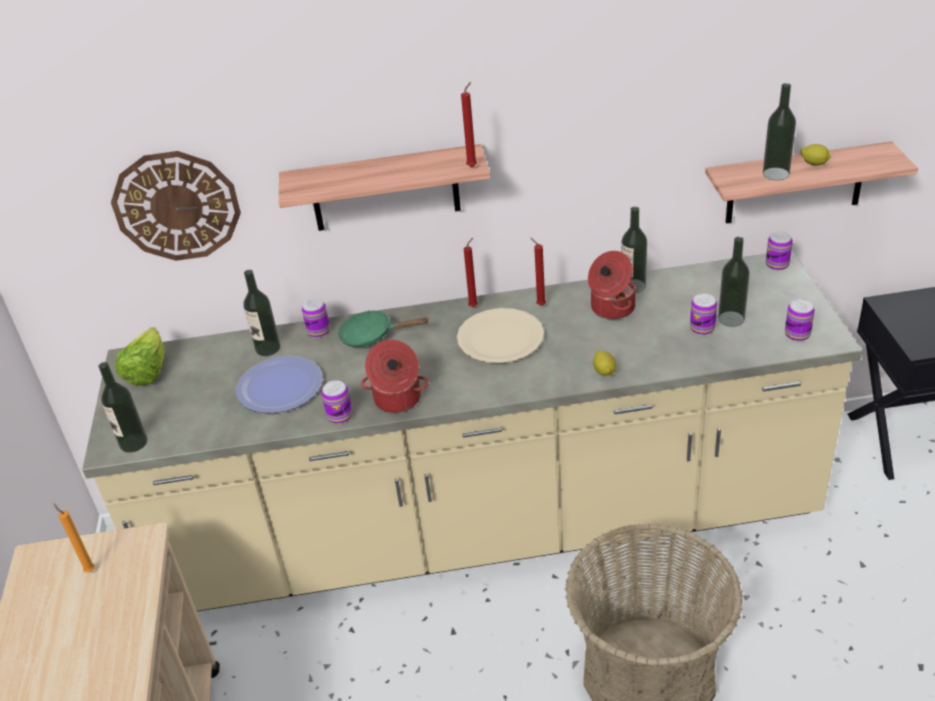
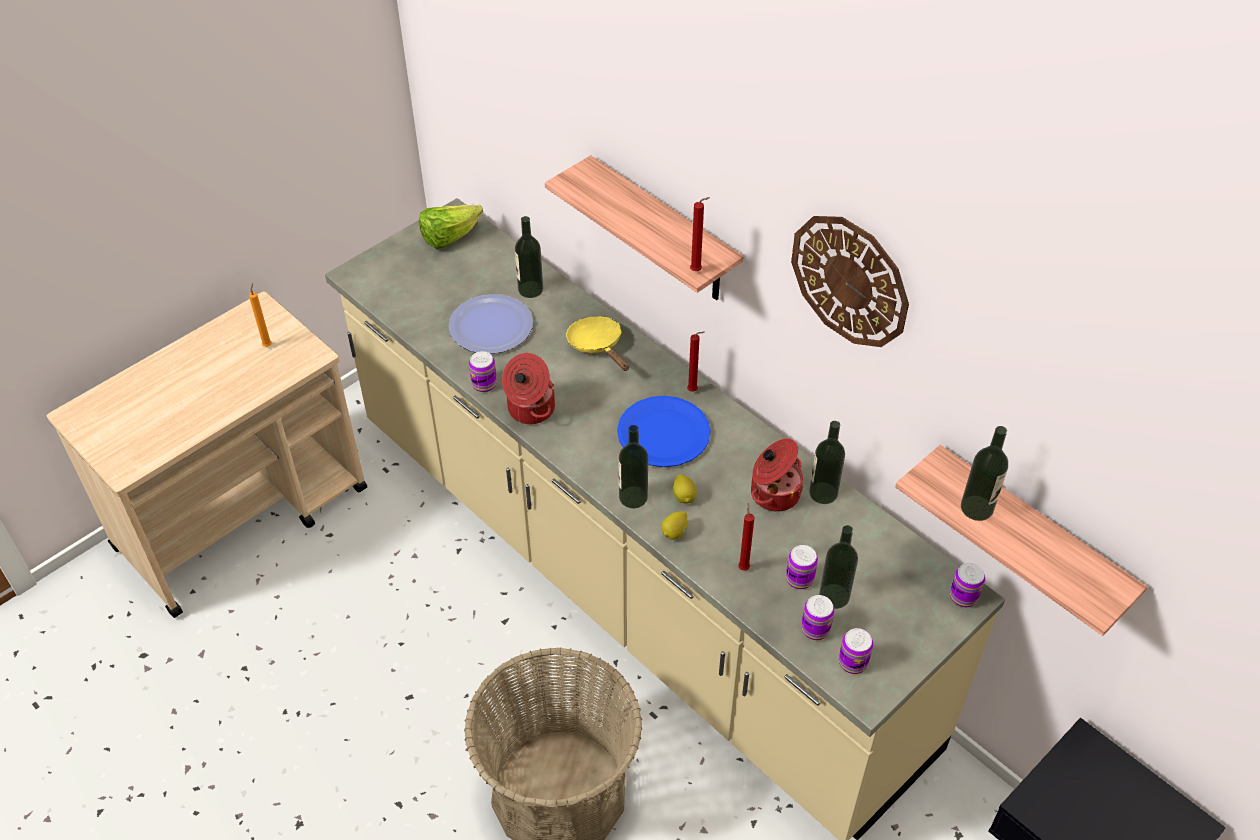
camera: 50 degrees right, 10 degrees up
(133, 443) = (369, 283): bottle -> bottle (633, 497)
(176, 206) = (520, 125): wall clock -> wall clock (850, 280)
(318, 331) = (576, 307): can -> can (815, 629)
(372, 336) = (597, 345): green frying pan -> yellow frying pan
(500, 338) = (663, 433): beige plate -> blue plate
(539, 305) = (734, 436): red candle -> red candle (743, 567)
(814, 164) = (1027, 533): lemon -> lemon (684, 496)

